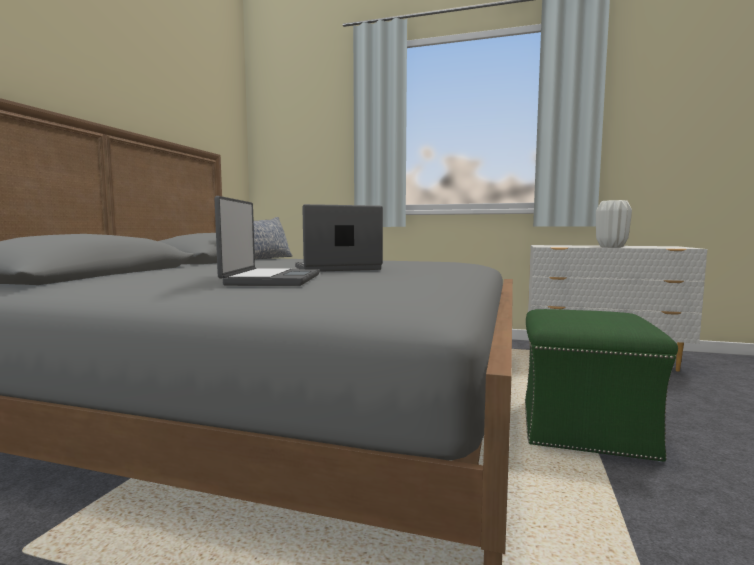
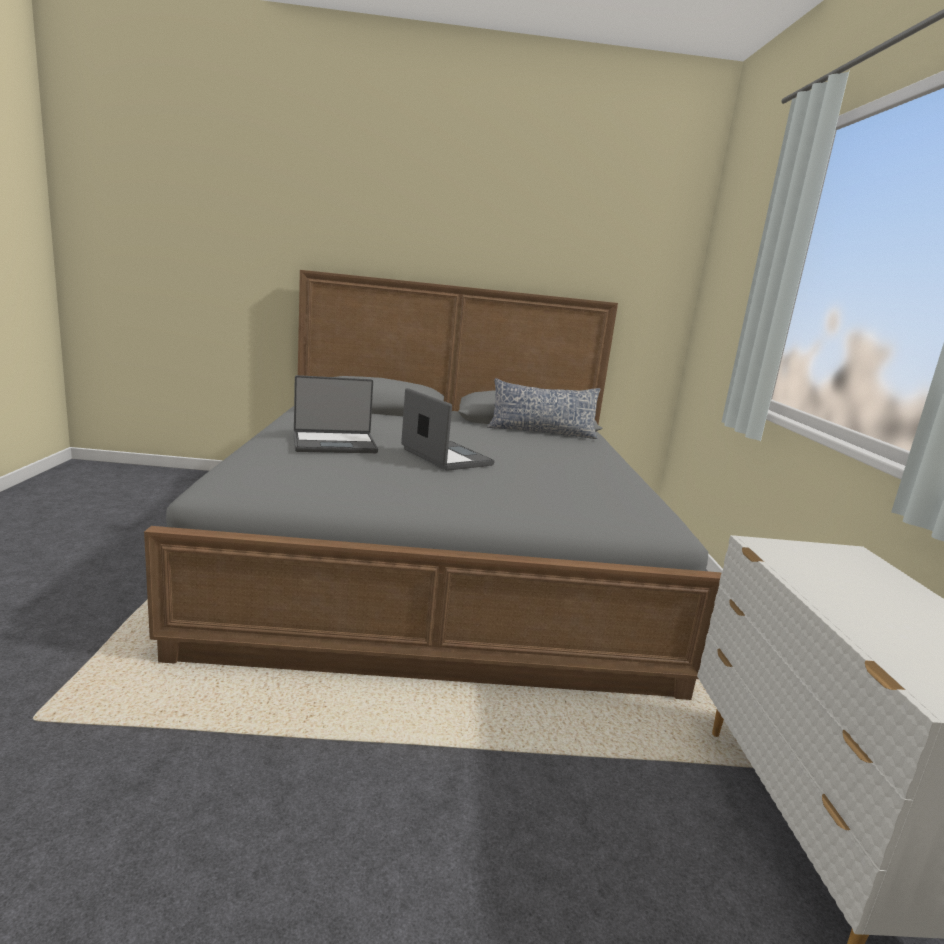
camera: 70 degrees right, 10 degrees up
(584, 427) = (428, 743): green ottoman -> none
(611, 247) = (843, 605): white vase -> none

